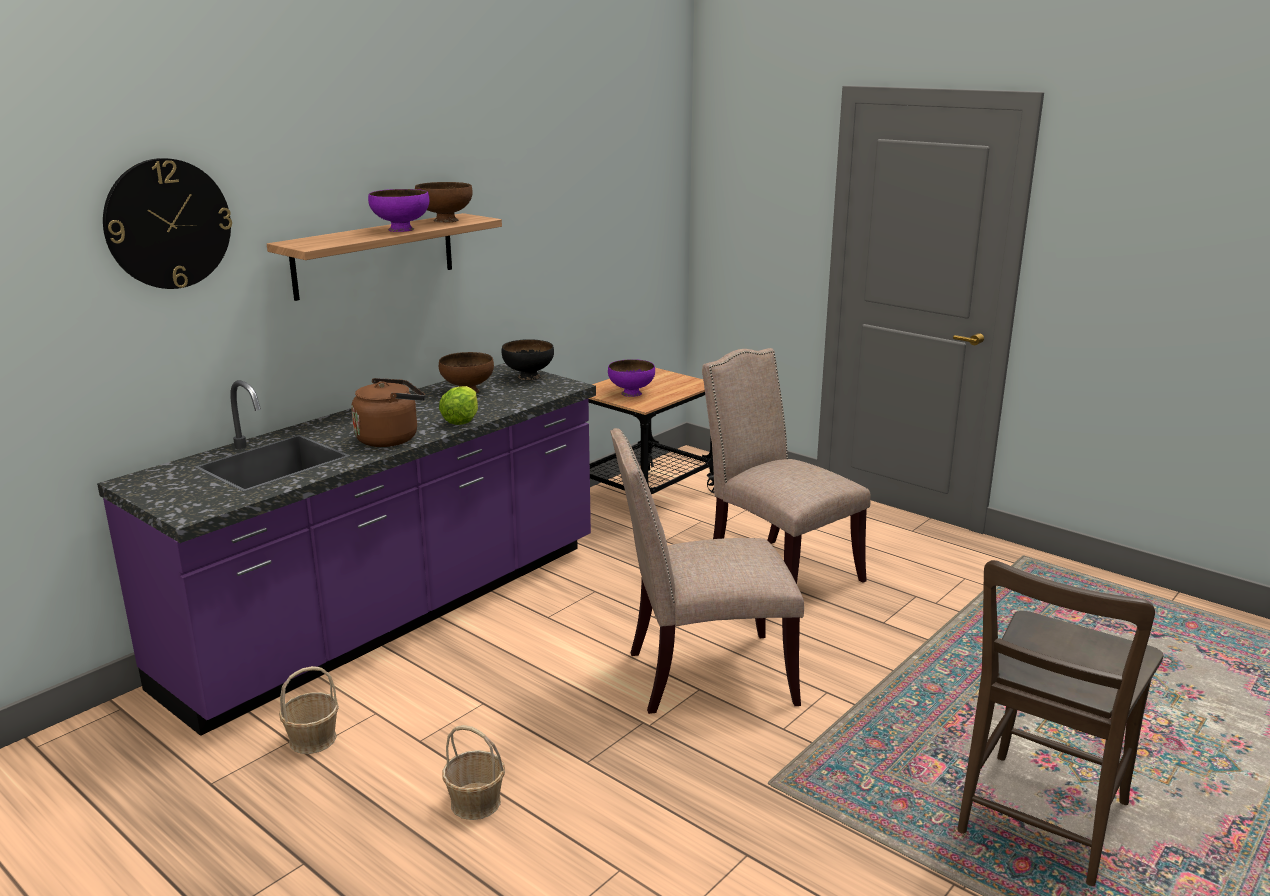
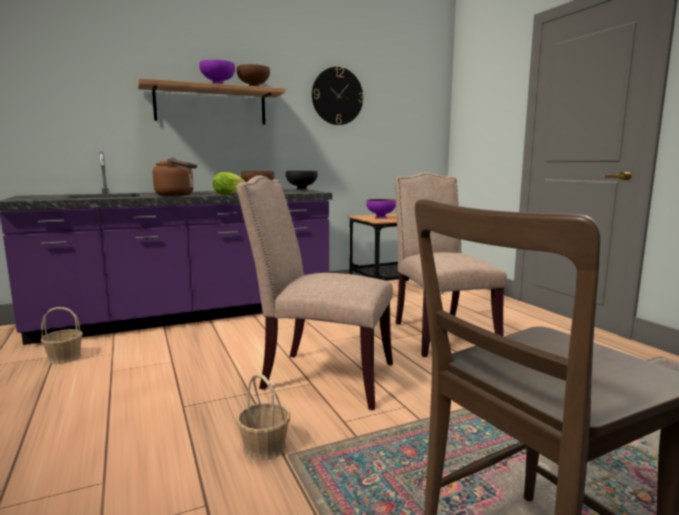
camera: 25 degrees right, 10 degrees down
(168, 224) = (74, 61): wall clock -> wall clock (337, 96)
(476, 803) = (87, 410): basket -> basket (264, 447)

